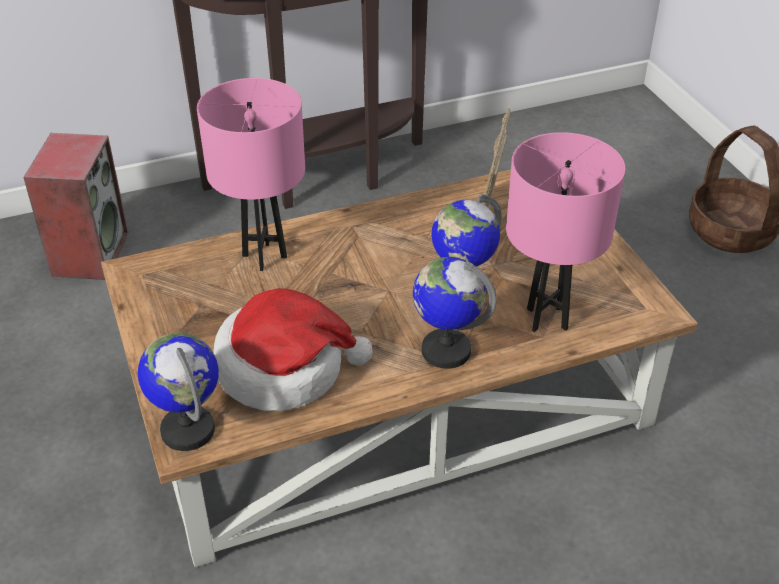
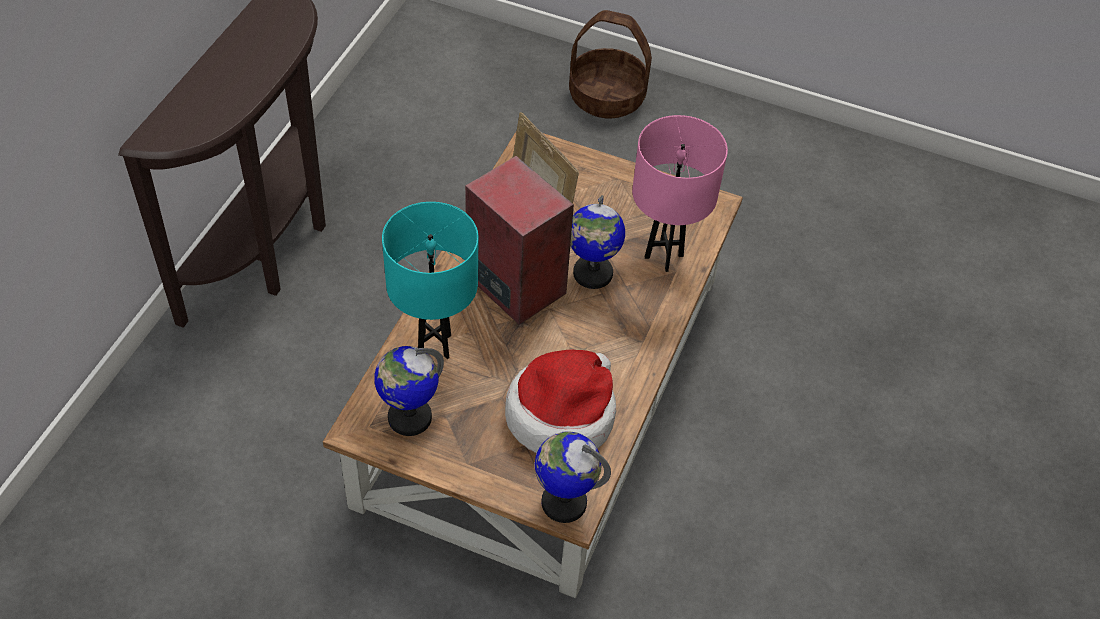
camera: 50 degrees left, 10 degrees up
(90, 253) = (166, 453): speaker -> speaker (513, 284)
(265, 256) = (435, 346): pink table lamp -> turquoise table lamp
(445, 350) = (636, 324): globe -> globe (409, 417)

